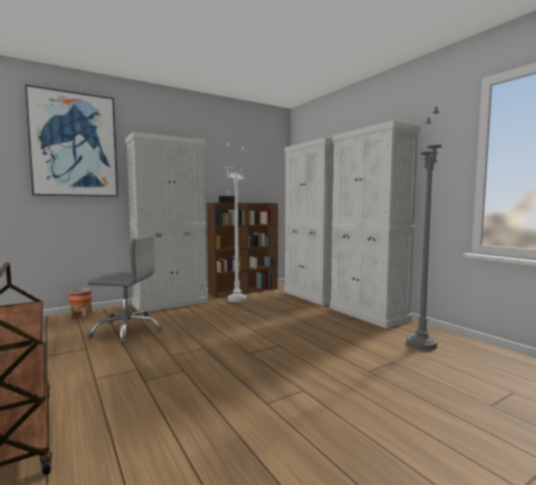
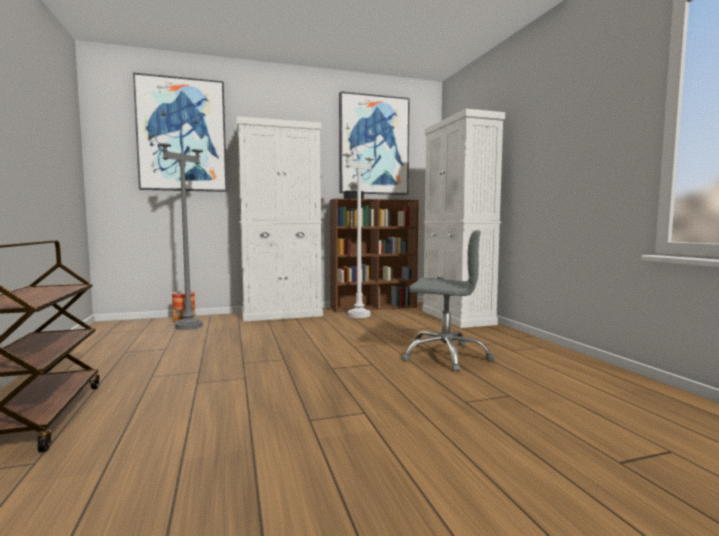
camera: 15 degrees right, 0 degrees up
(127, 330) = (217, 336): grey office chair -> grey office chair (445, 356)
(240, 158) = (373, 145): none -> picture
(368, 314) = (516, 341): white cabinet -> none
(421, 344) = (567, 380): grey floor lamp -> grey floor lamp (189, 326)

